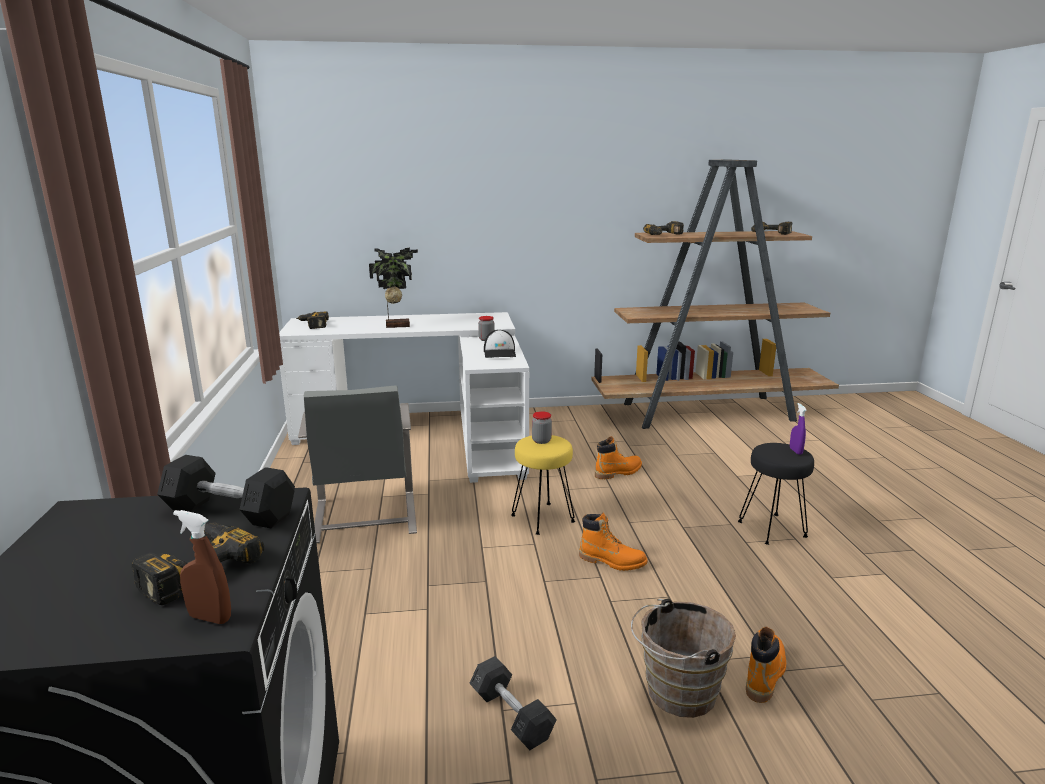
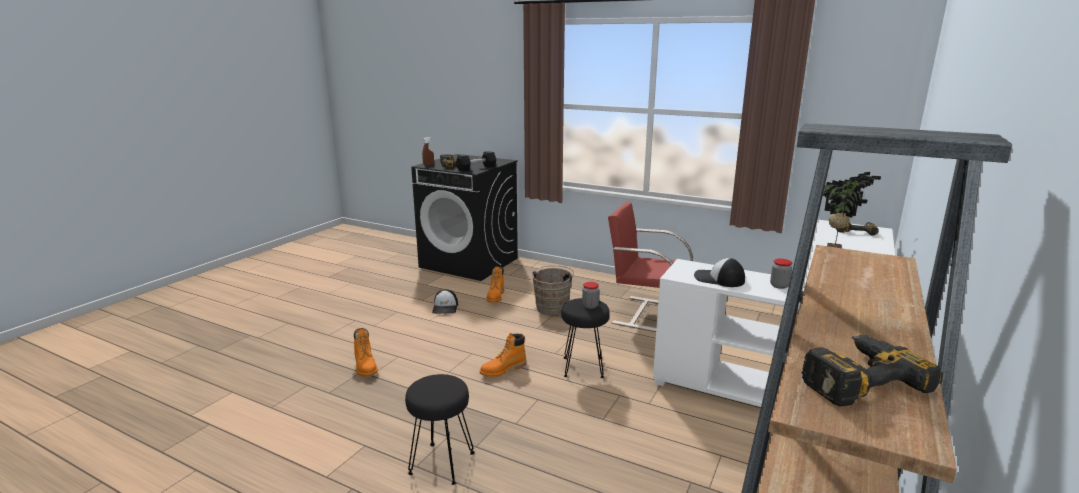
camera: 125 degrees right, 0 degrees up
(364, 518) = (647, 314): grey chair -> red chair
(511, 715) = (445, 307): grey dumbbell -> cap
(542, 518) = (584, 367): yellow stool -> black stool
(618, 472) = (627, 438): orange boot -> orange boot (496, 297)
(665, 234) = (858, 265): power drill -> none
(675, 692) = (397, 341): brown bucket -> brown bucket (553, 307)
(795, 451) = (428, 395): purple spray bottle -> none

